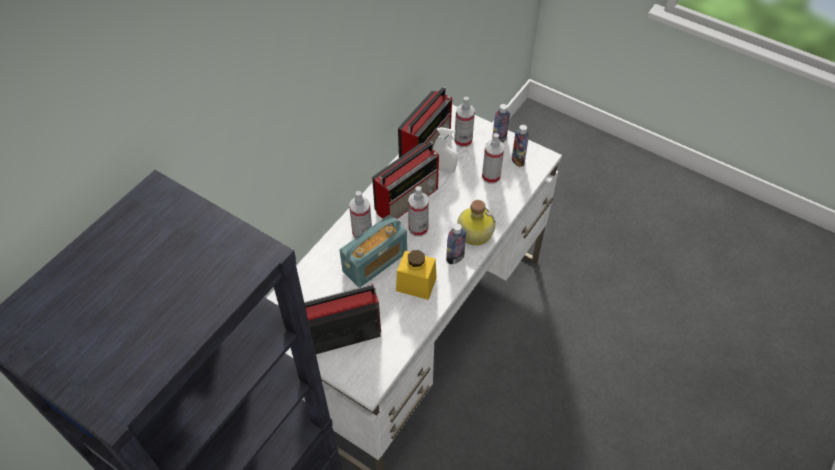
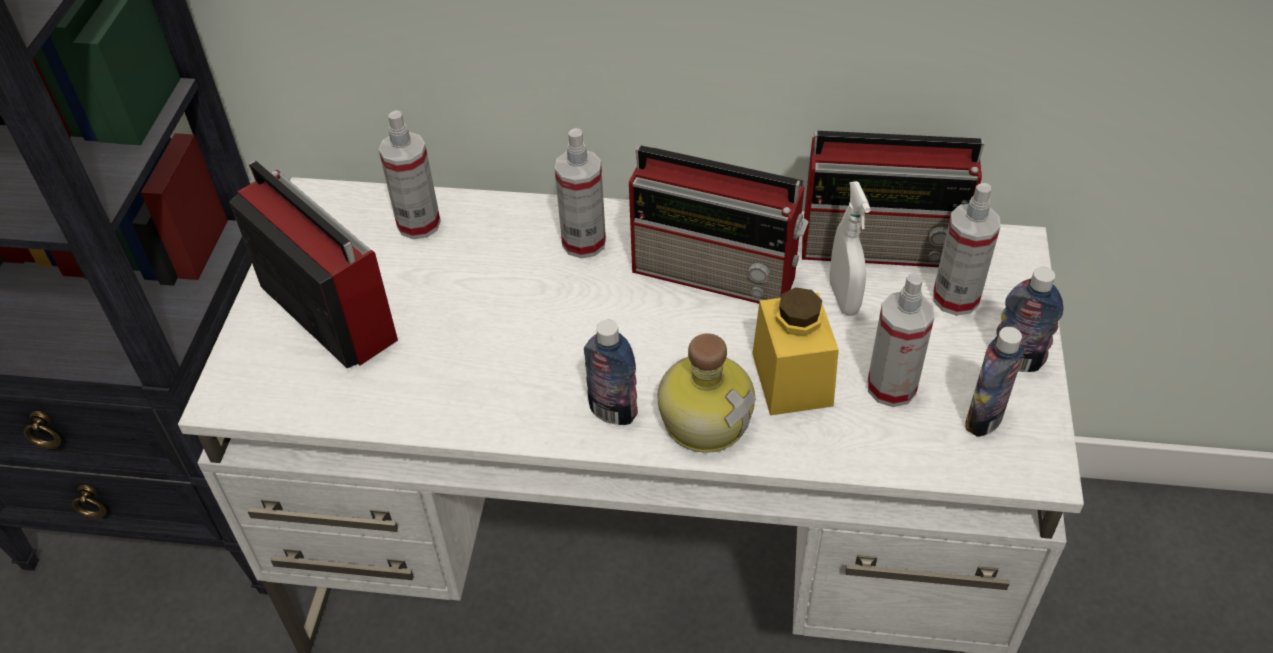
camera: 65 degrees right, 5 degrees down
(375, 262) = (524, 289): radio -> none
(416, 284) = (505, 374): yellow jar -> yellow jar (792, 379)
(418, 228) = (651, 320): spray bottle -> spray bottle (418, 224)

